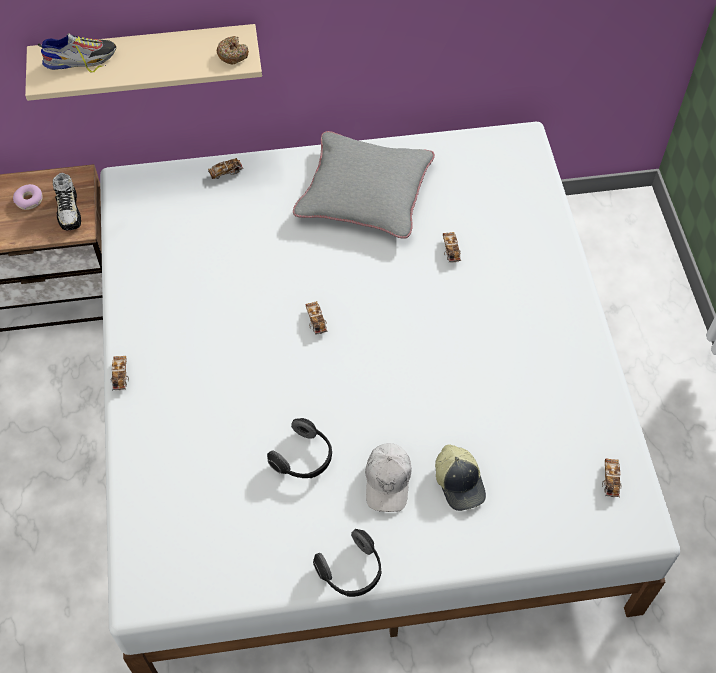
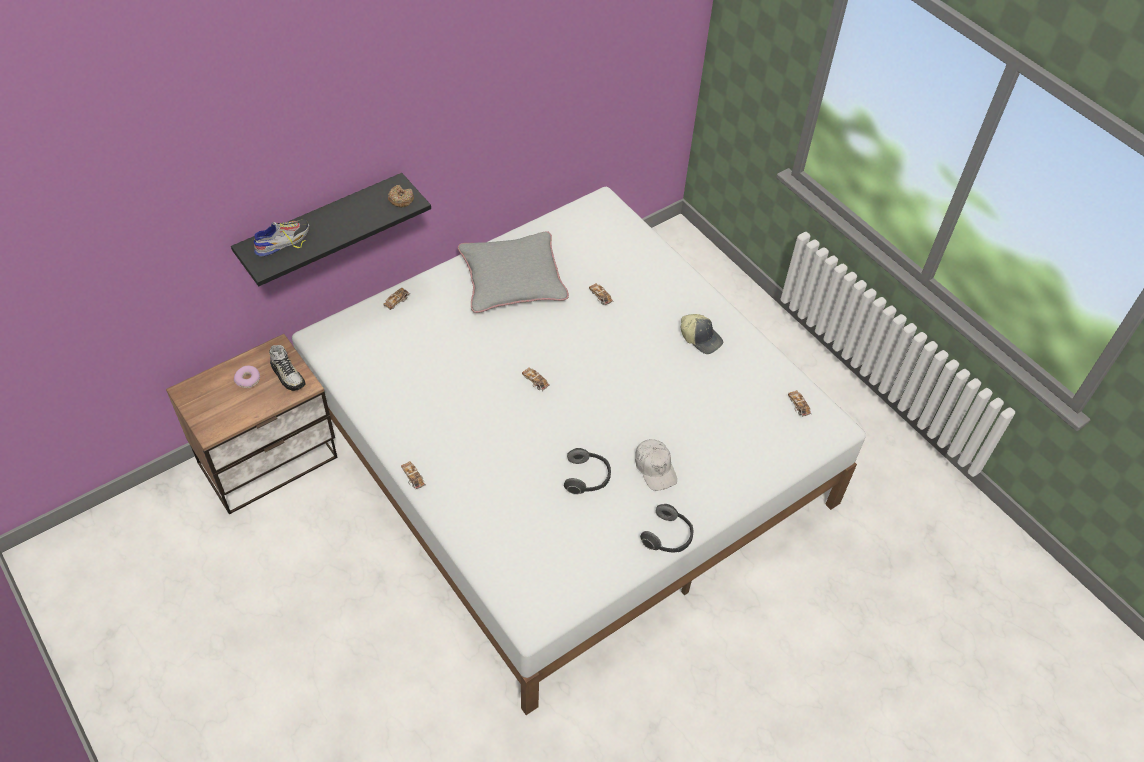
camera: 30 degrees left, 5 degrees down
(147, 58) = (322, 227): beige shelf -> black shelf
(460, 482) = (703, 448): cap -> cap (701, 338)

